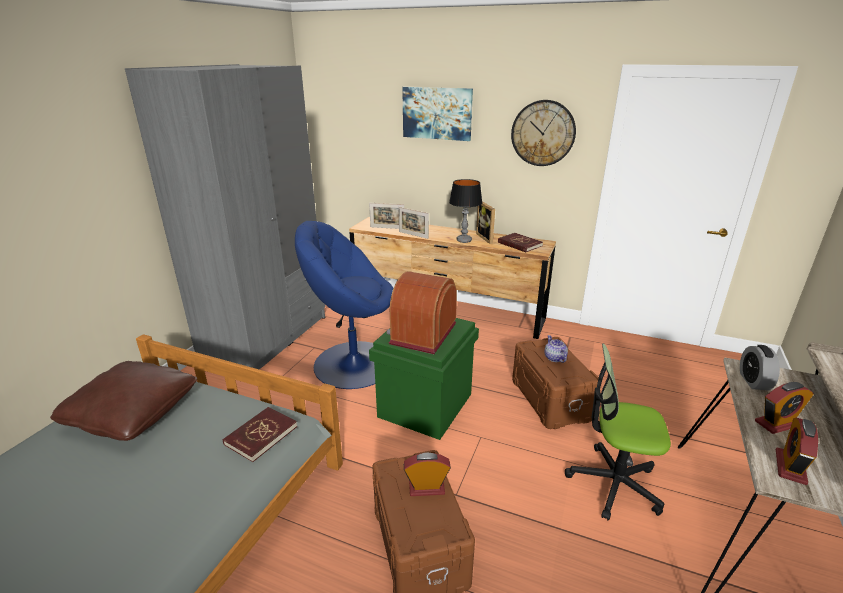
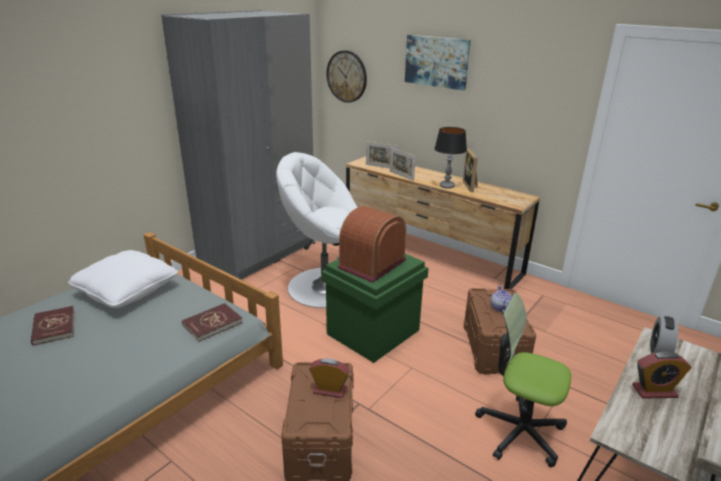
camera: 15 degrees right, 0 degrees up
(133, 413) = (127, 291): brown pillow -> white pillow
(352, 363) = (323, 286): blue armchair -> white armchair
(519, 244) = (500, 196): red book -> red book (54, 327)
(543, 133) = (534, 88): wall clock -> wall clock (347, 76)
(790, 467) = (638, 427): alarm clock -> none

